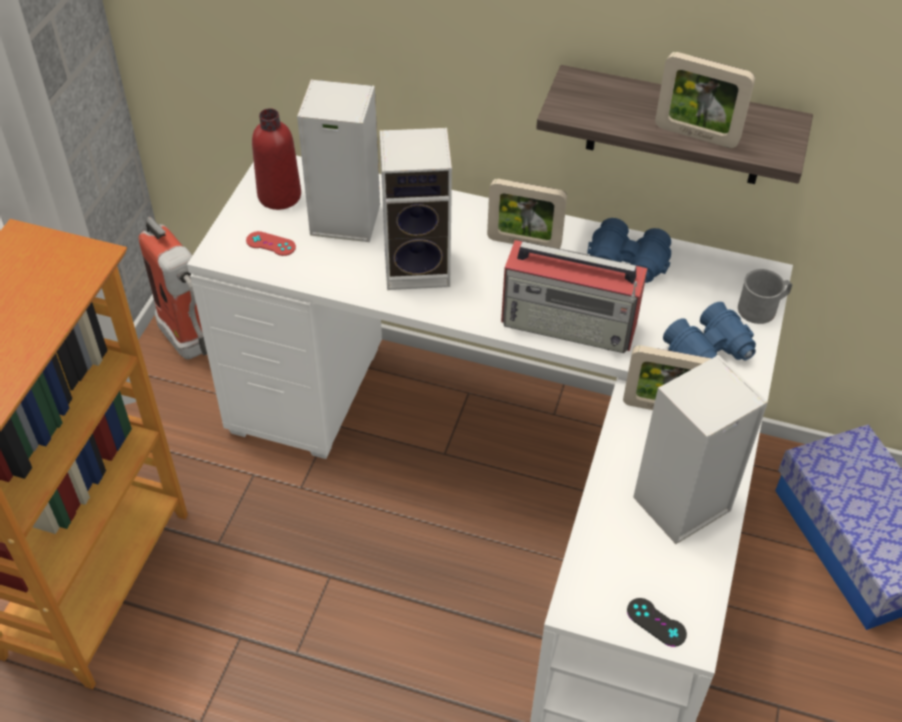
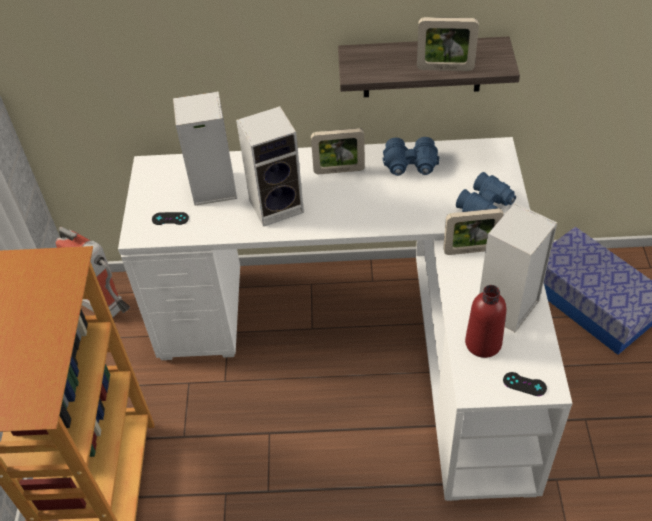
camera: 15 degrees left, 0 degrees up
(270, 244) = (170, 219): red game controller -> black game controller
(279, 196) = (161, 185): red bottle -> red bottle (483, 343)
(570, 324) = (392, 214): radio -> none
(762, 308) = (506, 169): grey mug -> none

